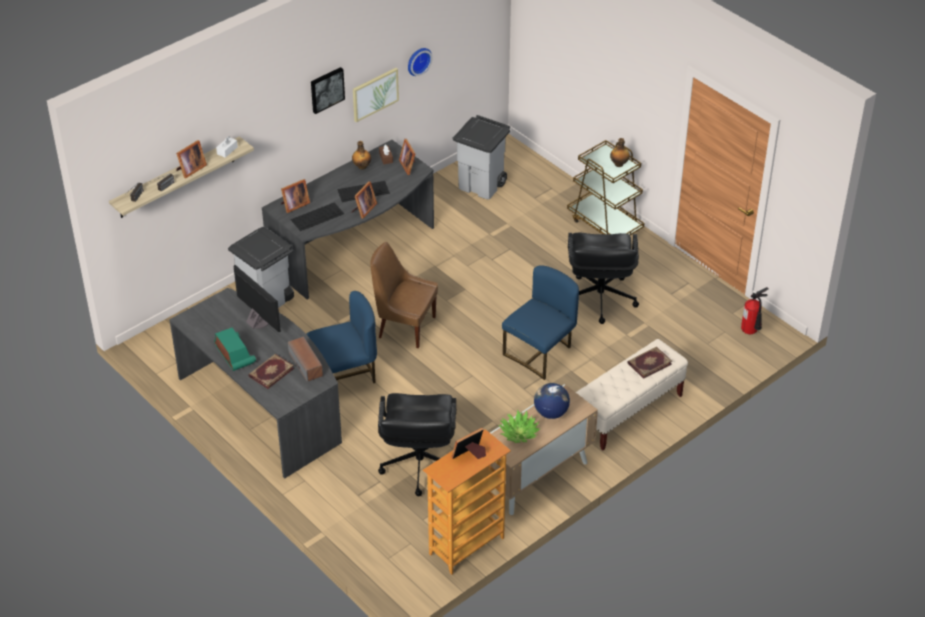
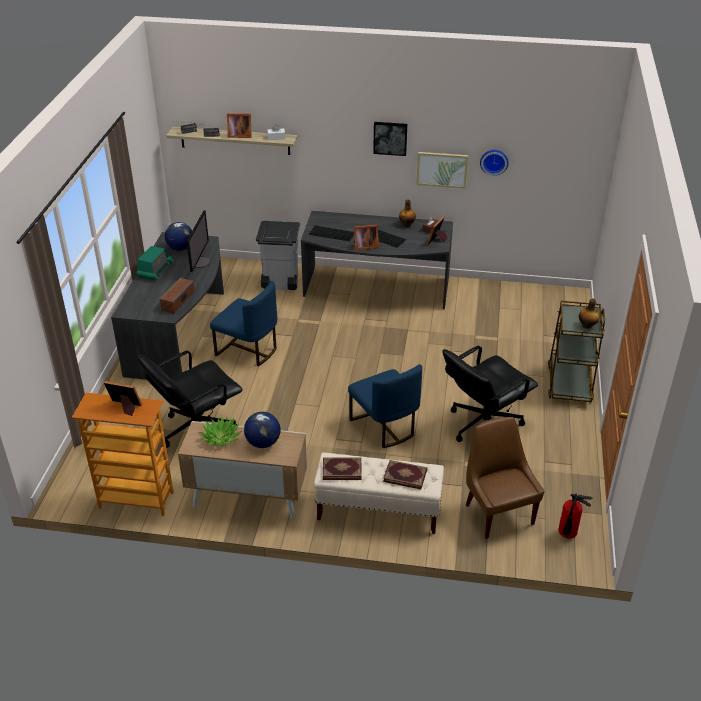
camera: 50 degrees right, 5 degrees down
(216, 321) = (180, 248): none -> globe
(271, 372) = (154, 291): book -> book (342, 469)
(294, 205) = (330, 220): picture frame -> none
(404, 326) = (329, 349): brown chair -> brown chair (498, 512)
(482, 185) = (518, 306): grey trash can -> none
(540, 353) = (384, 427): blue chair -> blue chair turned 60 degrees clockwise

